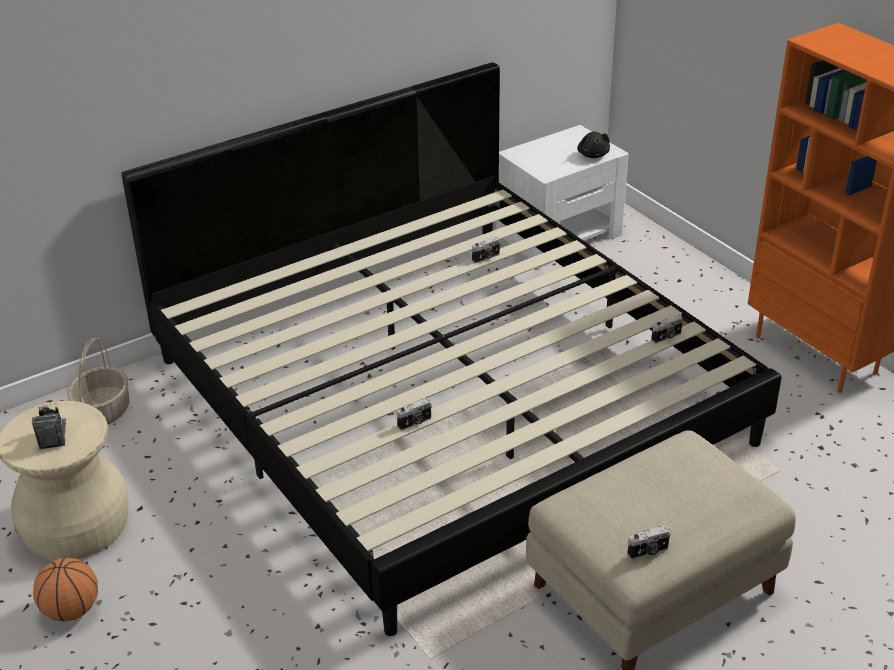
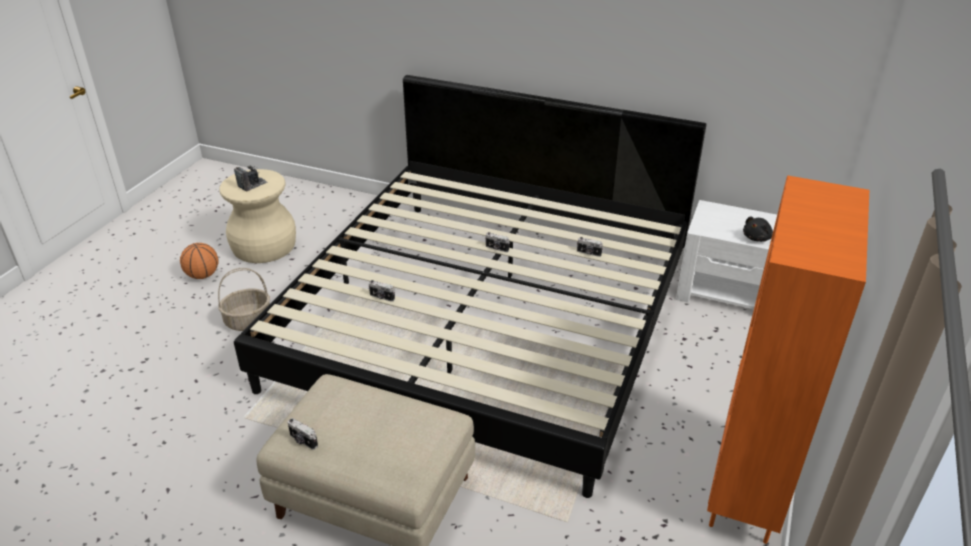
camera: 55 degrees right, 0 degrees up
(103, 411) = (357, 211): basket -> basket (248, 320)
(667, 337) = (587, 369): camera -> camera (497, 248)

